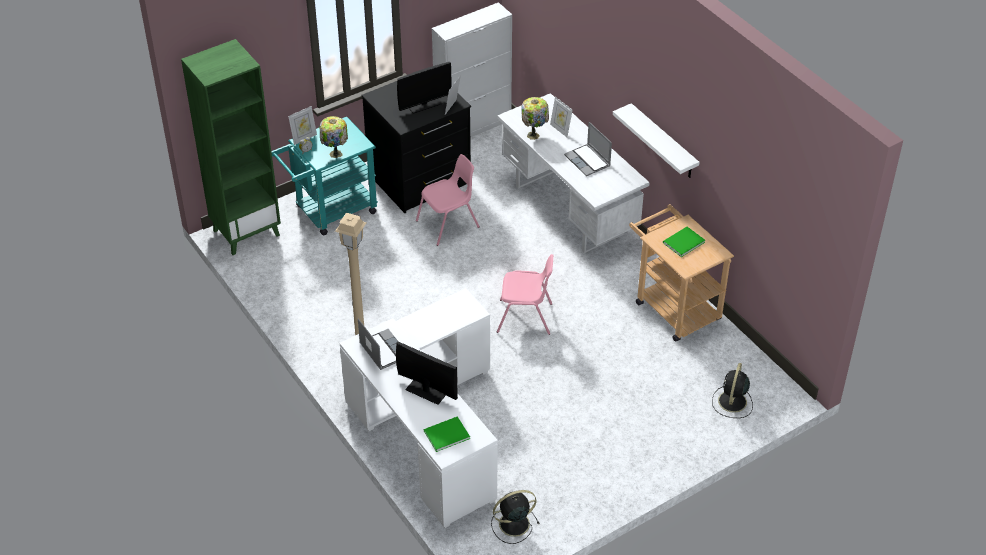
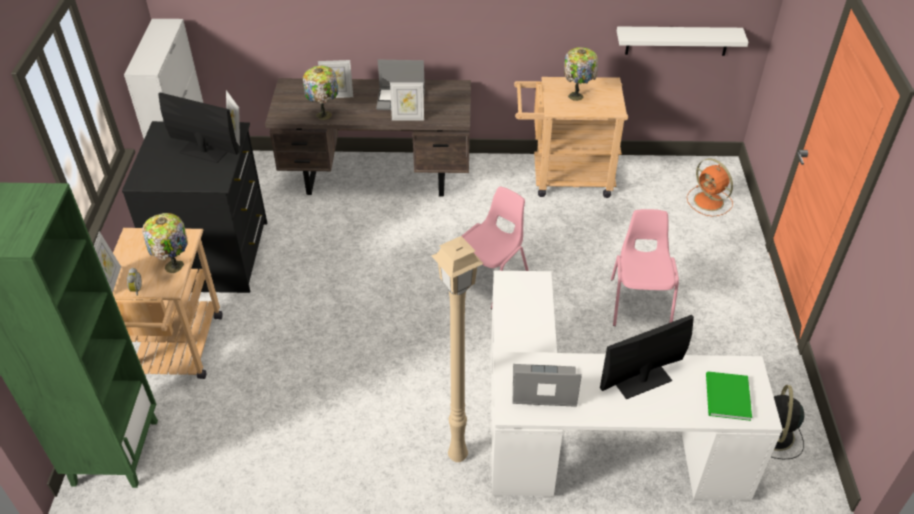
camera: 55 degrees left, 0 degrees up
(330, 212) = (175, 353): turquoise cart -> beige cart
(424, 104) = (203, 152): monitor -> monitor turned 75 degrees counterclockwise
(449, 224) = (304, 267): pink chair -> pink chair (639, 302)
(570, 210) = (378, 177): white desk -> brown desk
(571, 174) = (408, 118): none -> picture frame
(663, 142) = (483, 20): white shelf -> white shelf (677, 40)
(682, 242) = (577, 96): green book -> table lamp
(732, 402) = (709, 202): black fan -> orange fan

